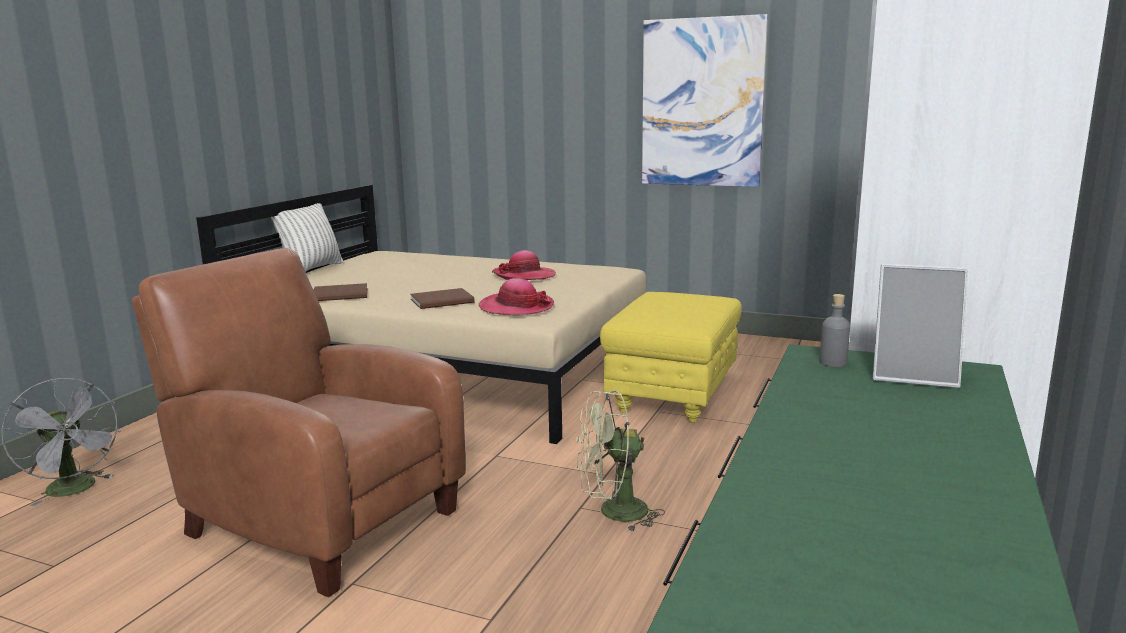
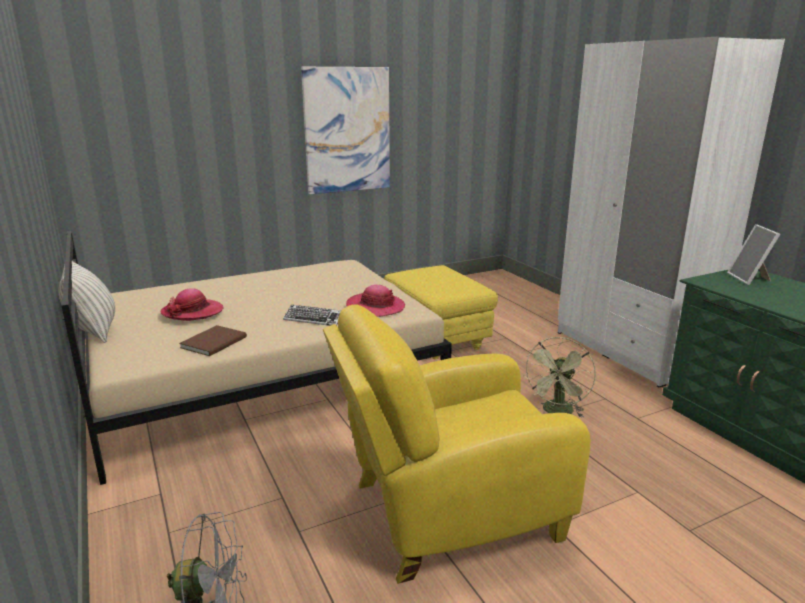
camera: 50 degrees left, 5 degrees up
(316, 520) = (448, 512): brown armchair -> yellow armchair
(444, 301) = (313, 319): brown book -> keyboard
(524, 276) = (301, 284): hat -> hat (192, 312)
(833, 363) = (719, 283): grey bottle -> none
(914, 376) = (750, 279): picture frame -> picture frame turned 120 degrees clockwise

